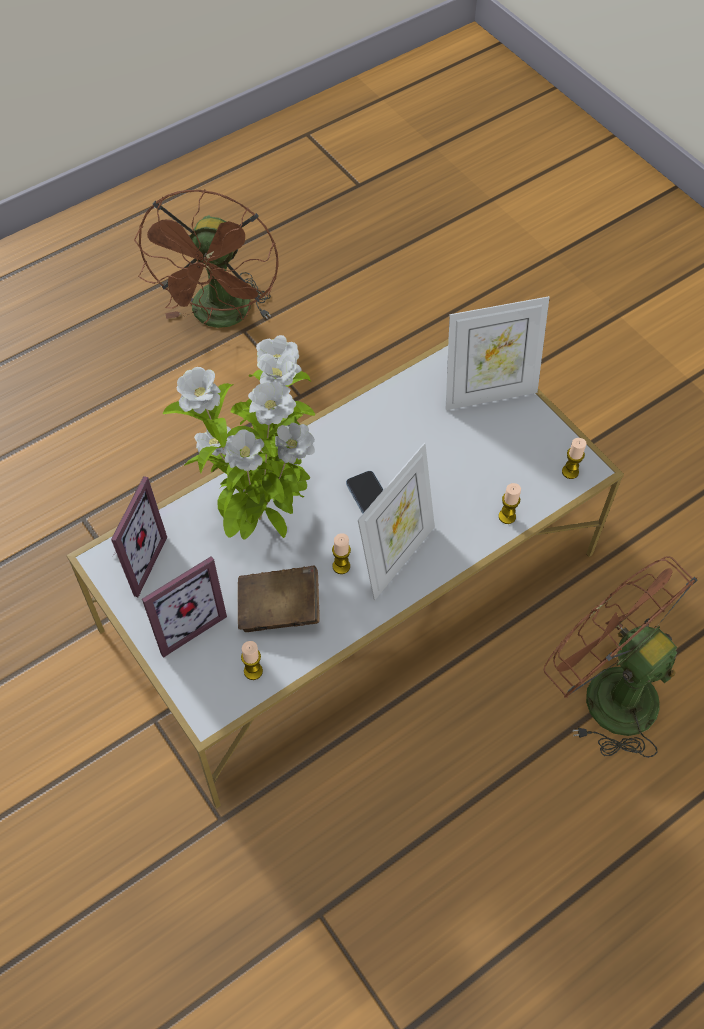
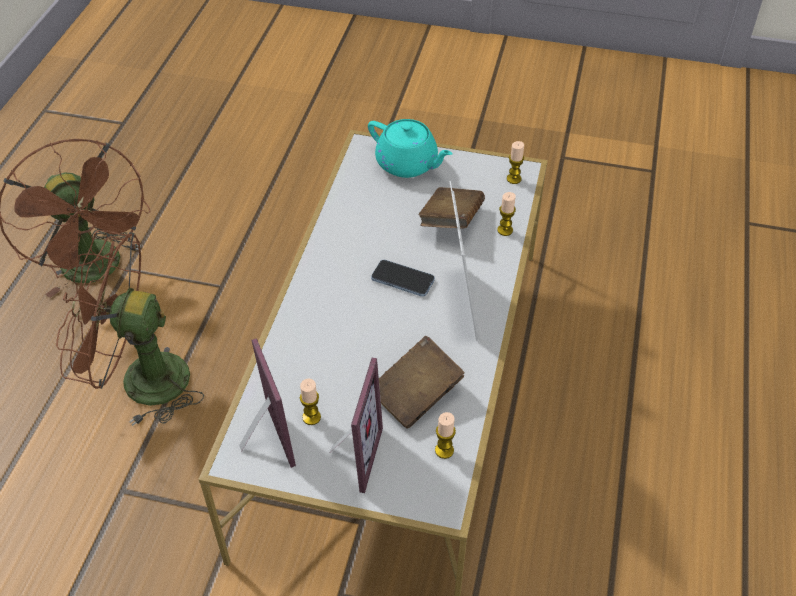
camera: 40 degrees left, 10 degrees down
(263, 522) = (337, 345): potted plant -> none
(341, 566) = (429, 335): candle -> candle (311, 417)
(468, 475) = (451, 221): none -> brown book
(488, 393) = (408, 164): picture frame -> turquoise teapot
(605, 691) = (628, 333): brown fan -> brown fan (140, 380)

